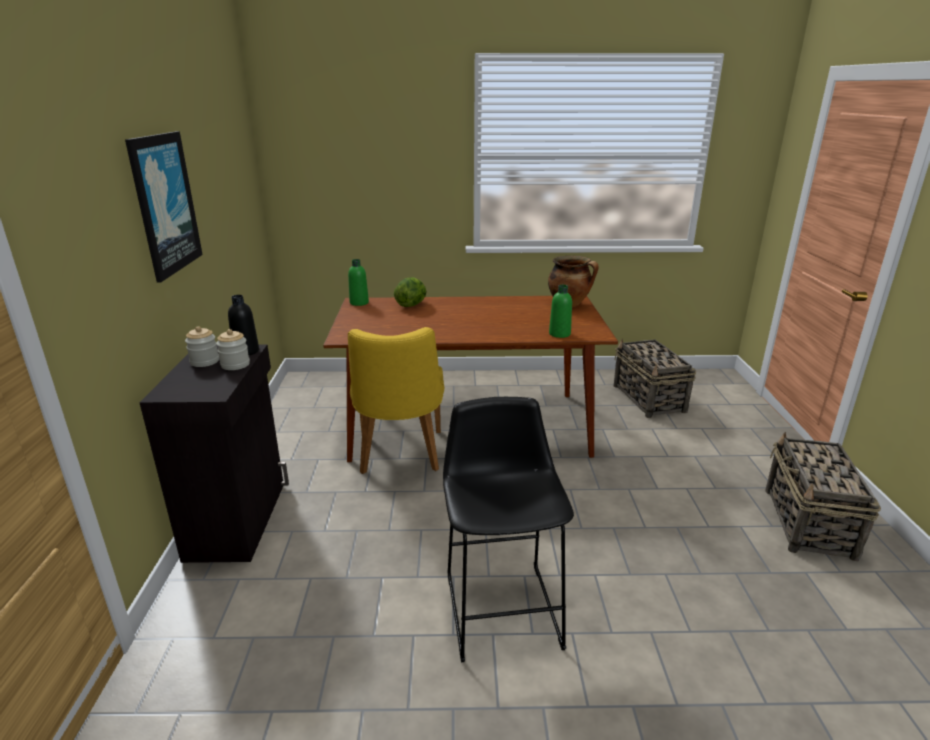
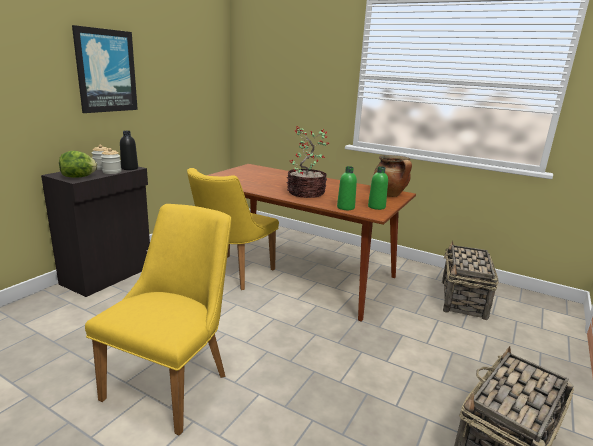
camera: 30 degrees right, 5 degrees down
(359, 303) = (250, 167): green bottle -> green bottle (376, 207)
(411, 305) = (278, 174): lettuce -> lettuce (79, 177)
(490, 326) = (305, 193): none -> potted plant
(501, 604) = (175, 380): black stool -> yellow chair

